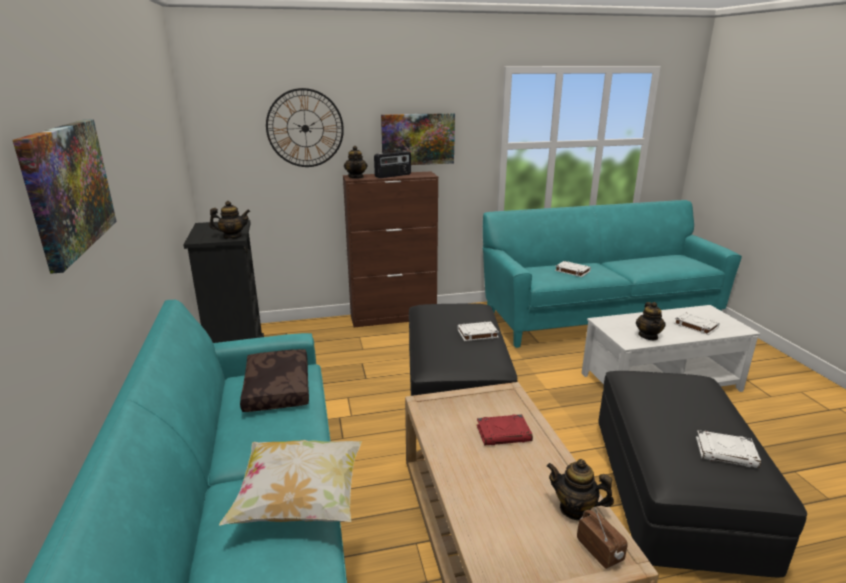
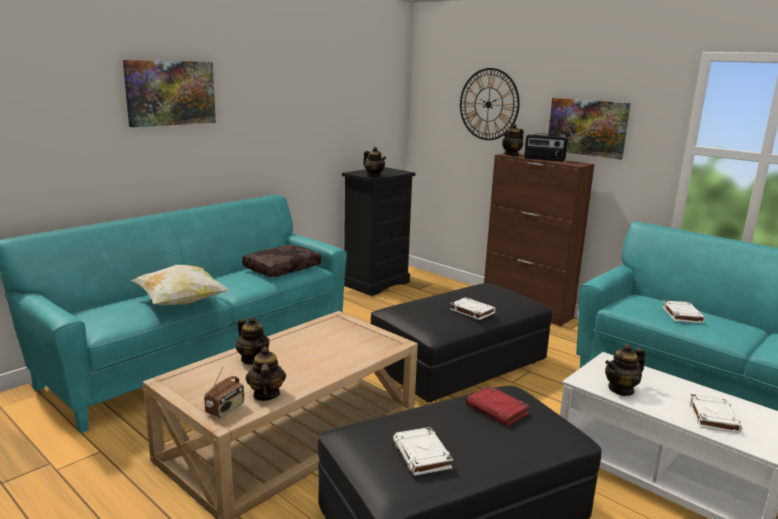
camera: 55 degrees right, 5 degrees down
(484, 493) = (253, 360): none -> teapot
(504, 433) = (333, 352): red book -> red book (497, 409)

